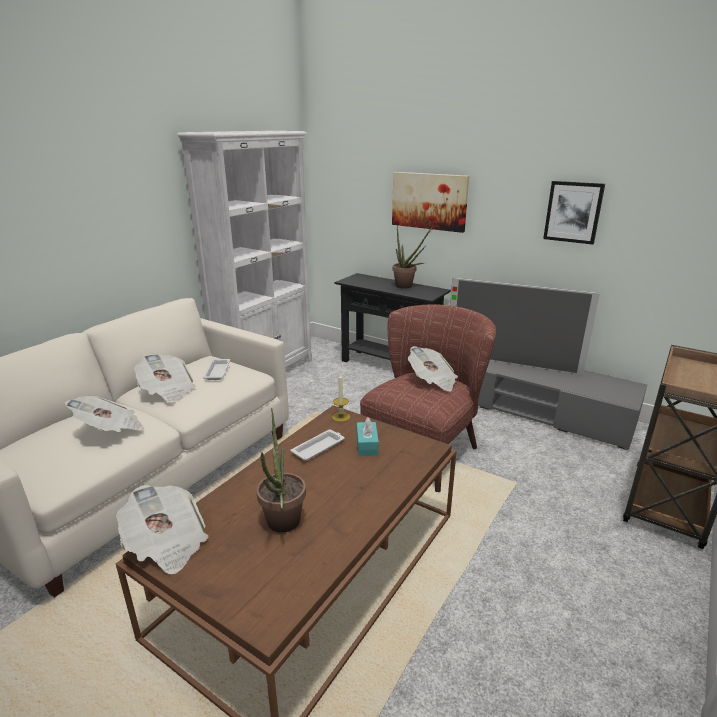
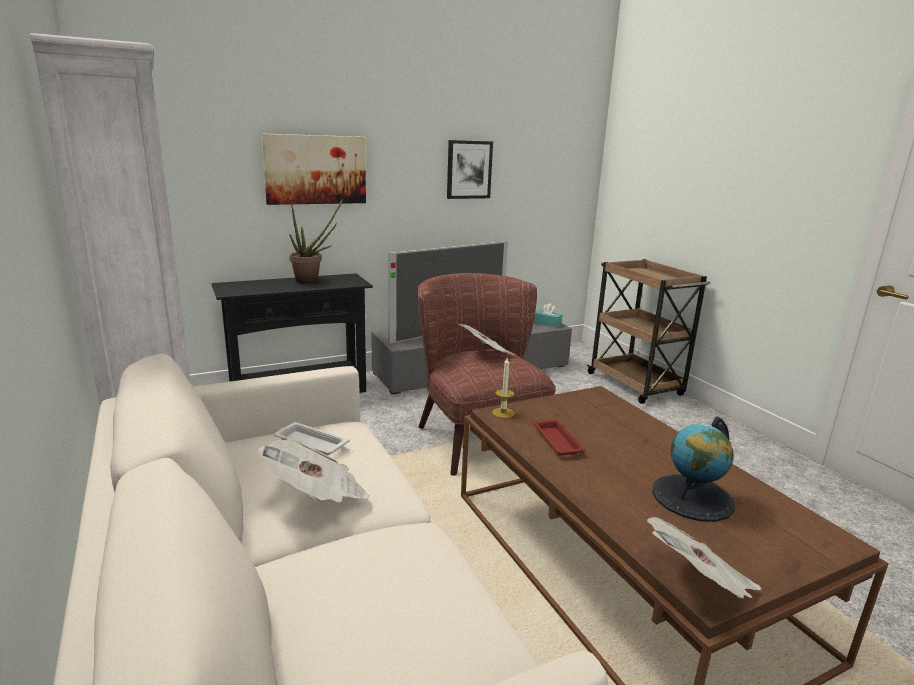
camera: 60 degrees left, 5 degrees down
(110, 429) = (401, 569): newspaper -> none
(282, 526) = (692, 497): potted plant -> globe
(319, 447) = (556, 440): white tray -> red tray
(367, 445) = (572, 417): turquoise tissue box -> turquoise tissue box (547, 323)

